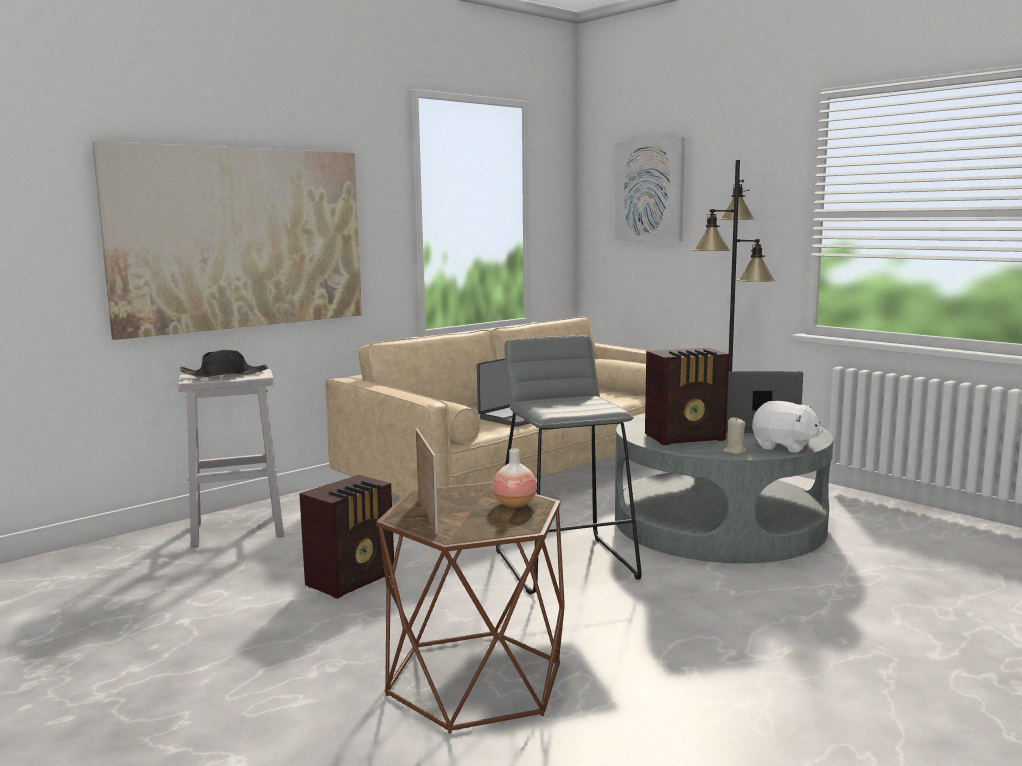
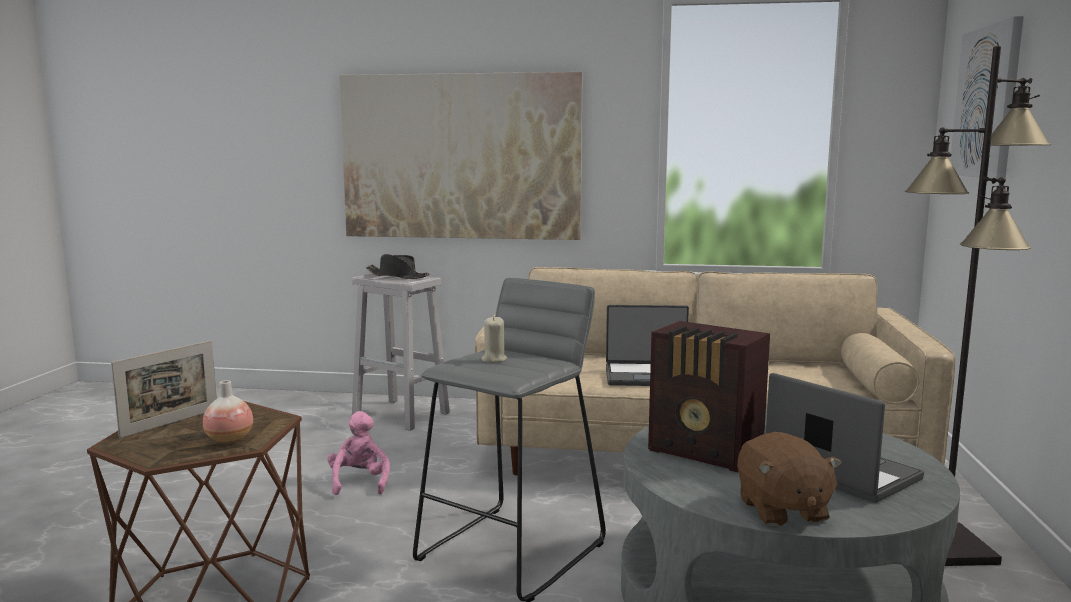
camera: 50 degrees right, 0 degrees up
(353, 579) = (359, 482): radio -> pink plush toy
(734, 451) = (698, 489): beige candle -> beige candle (493, 359)
(784, 447) = (781, 510): white plush toy -> brown plush toy

